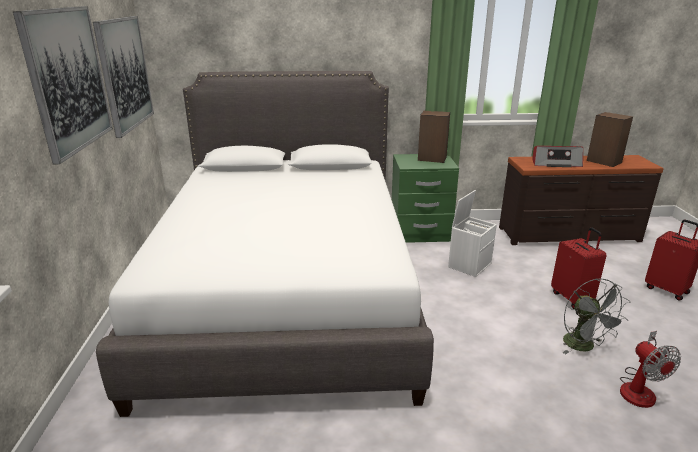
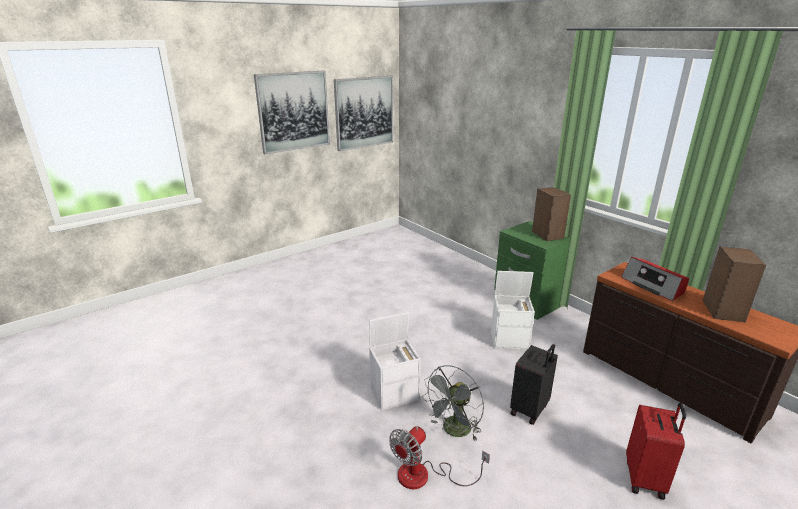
camera: 55 degrees right, 0 degrees up
(287, 293) = (373, 285): white bed -> none
(507, 358) = (395, 393): none -> white storage box
(572, 298) = (530, 410): red suitcase -> black suitcase

